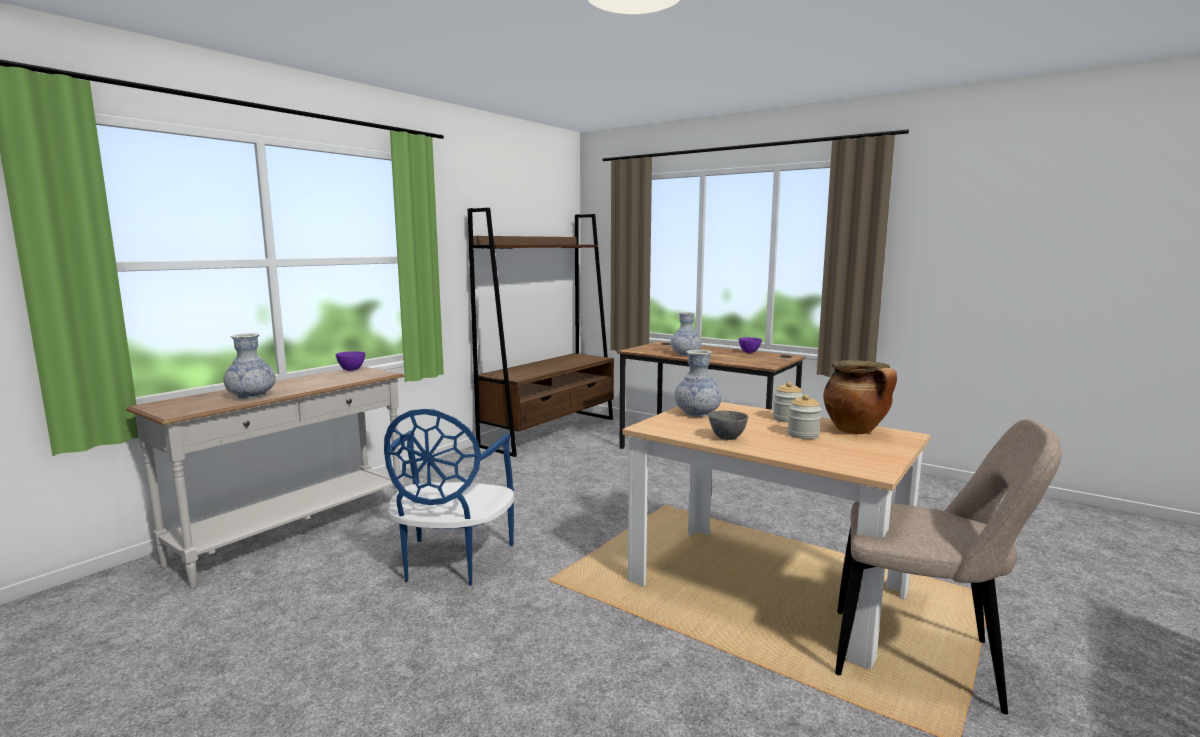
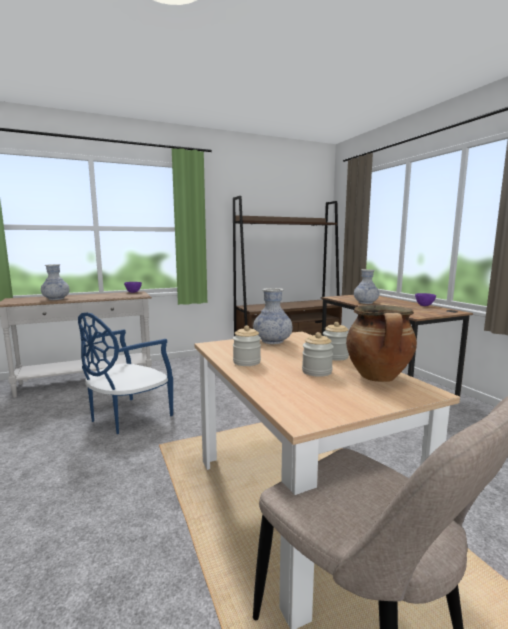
camera: 30 degrees right, 0 degrees up
(726, 438) = (246, 362): grey bowl -> jar

